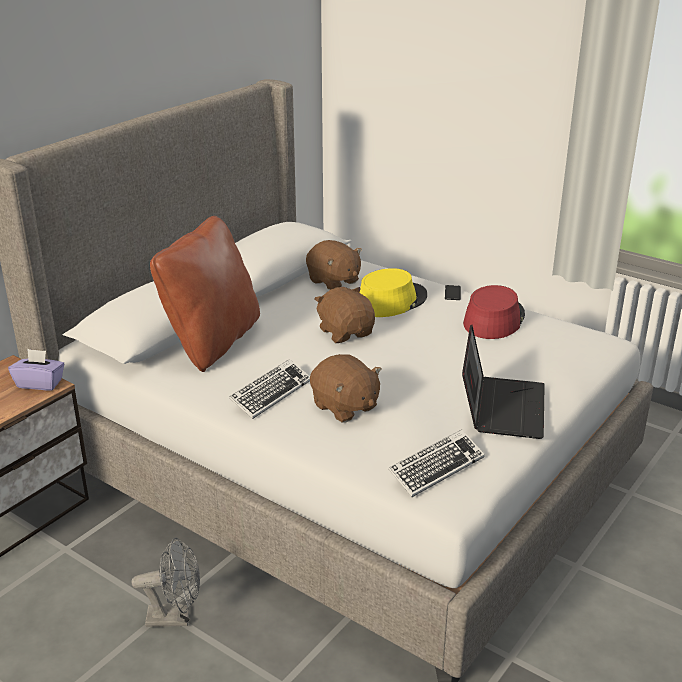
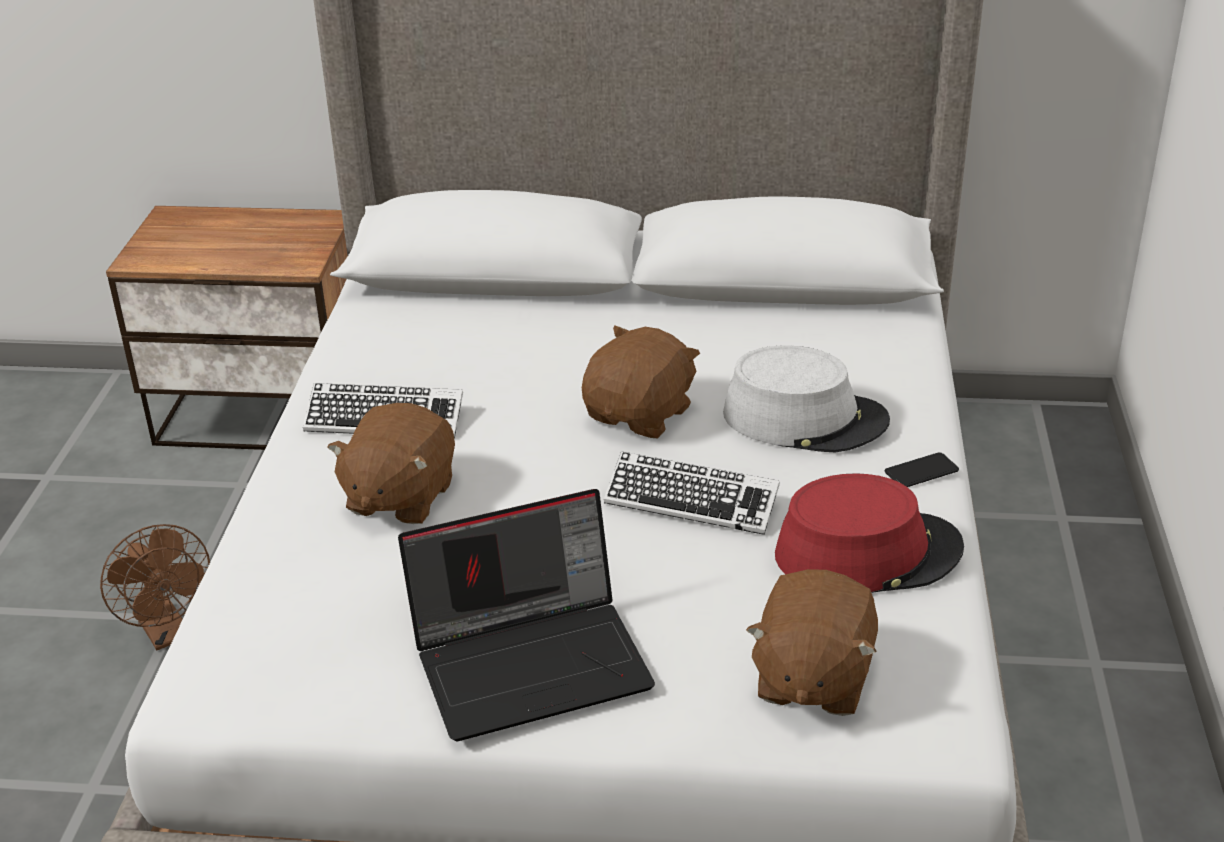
camera: 60 degrees right, 5 degrees up
(40, 383) = (299, 256): purple tissue box -> none
(176, 617) = (168, 633): grey fan -> brown fan
(212, 342) = (491, 319): brown pillow -> none
(333, 281) = (810, 340): brown plush toy -> brown plush toy (811, 678)
(391, 301) = (805, 418): yellow hat -> grey hat
(436, 468) = (278, 647): keyboard -> keyboard (691, 501)

